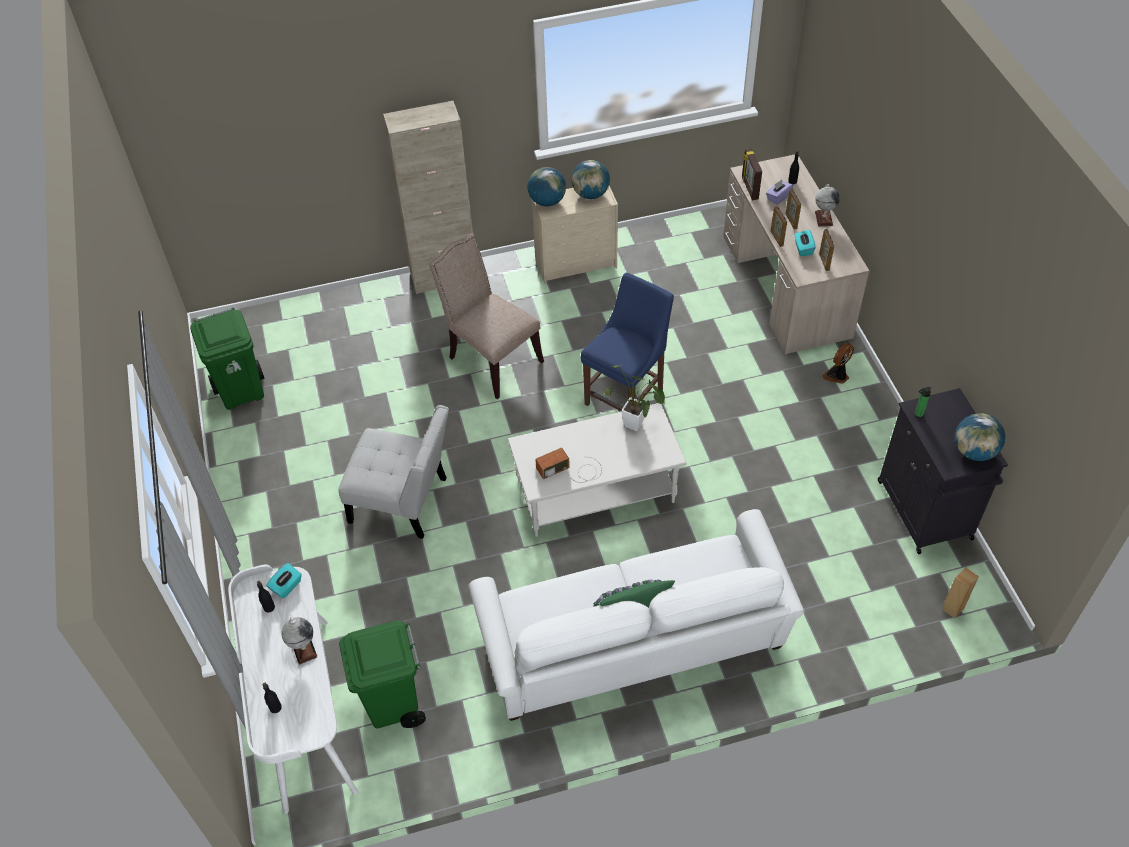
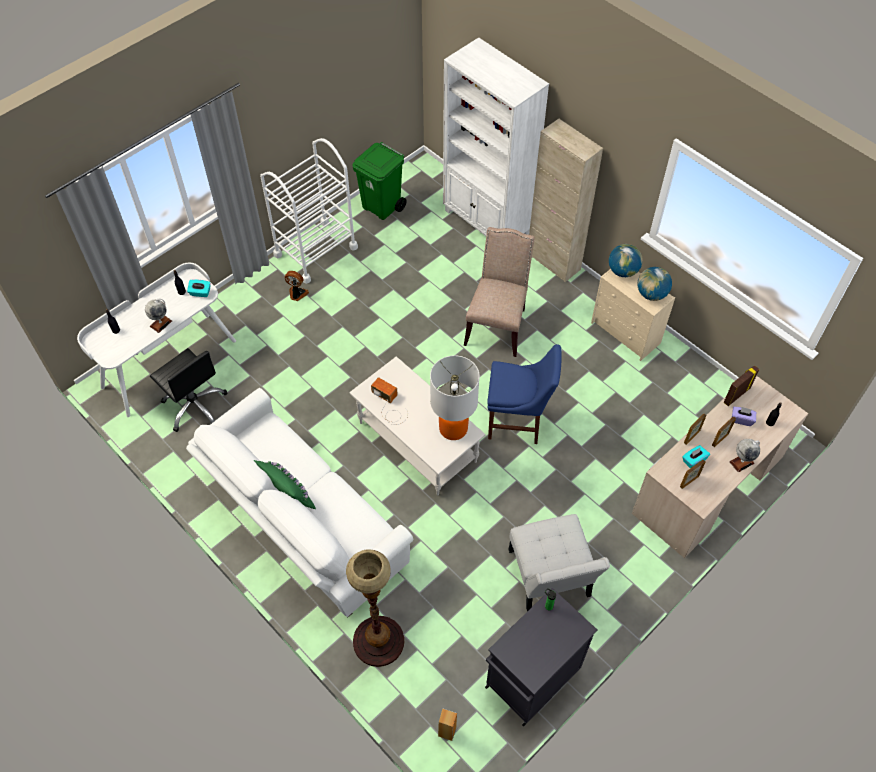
camera: 60 degrees right, 5 degrees up
(253, 483) = (315, 251): none -> white cart
(347, 308) = (487, 223): none -> white bookcase
(394, 704) = (195, 405): green trash can -> black office chair
(404, 502) = (346, 335): white chair -> white chair (550, 578)
(637, 426) = (453, 428): potted plant -> table lamp
(822, 630) = (378, 641): none -> floor lamp
(837, 376) = (634, 561): fan -> fan (297, 294)
(974, 451) = (532, 663): globe -> none

